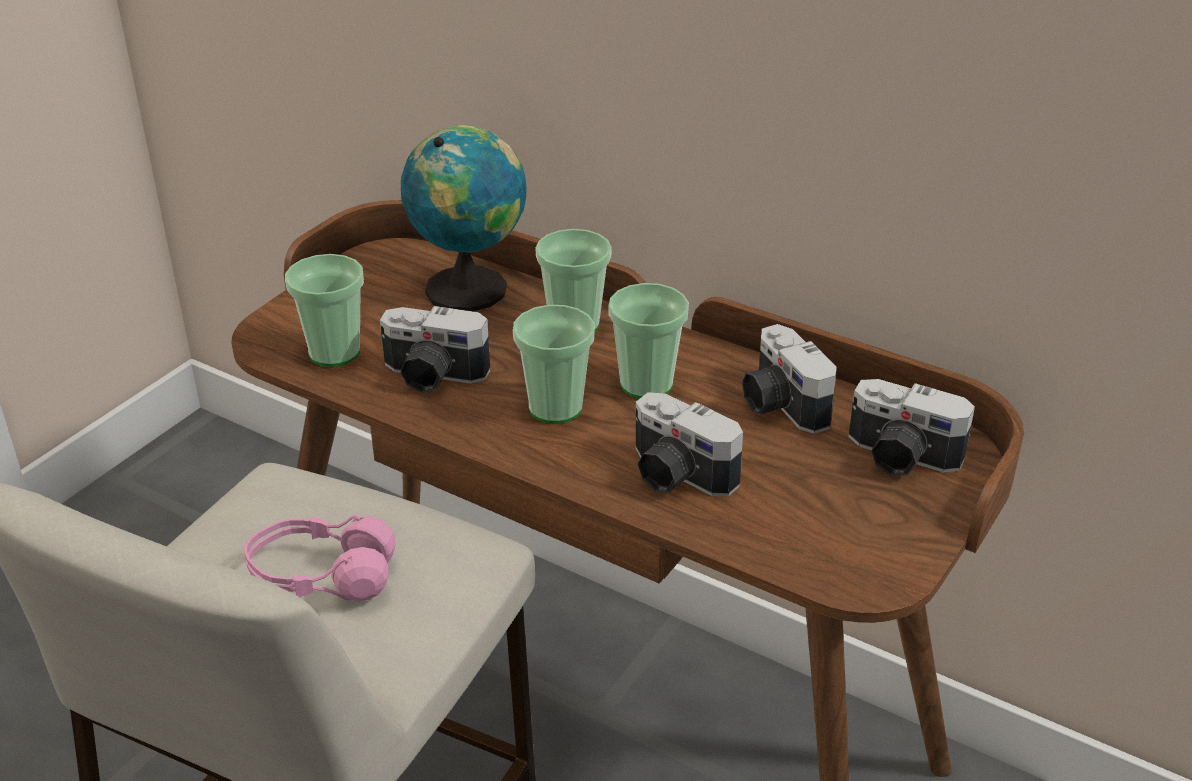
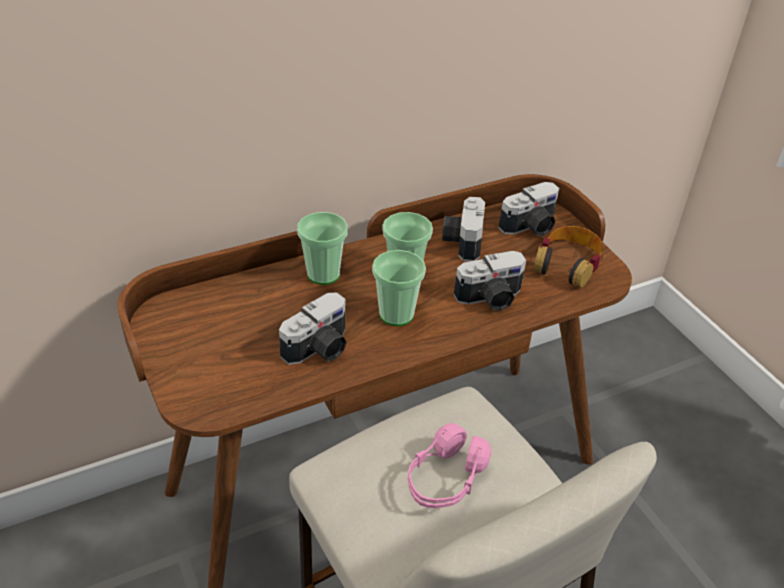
camera: 60 degrees left, 5 degrees up
(334, 352) = (250, 382): cup -> none
(470, 287) = (240, 296): globe -> none
(779, 405) = (461, 241): camera -> camera turned 90 degrees clockwise
(853, 524) = (568, 263): none -> headphones

